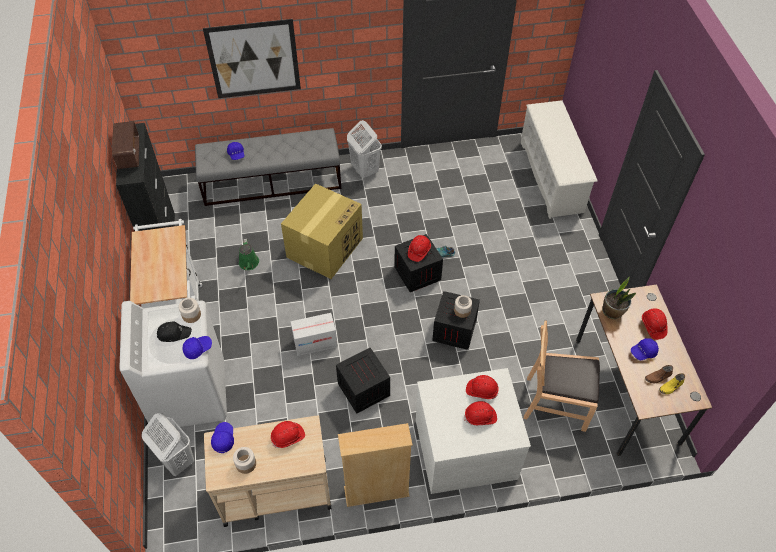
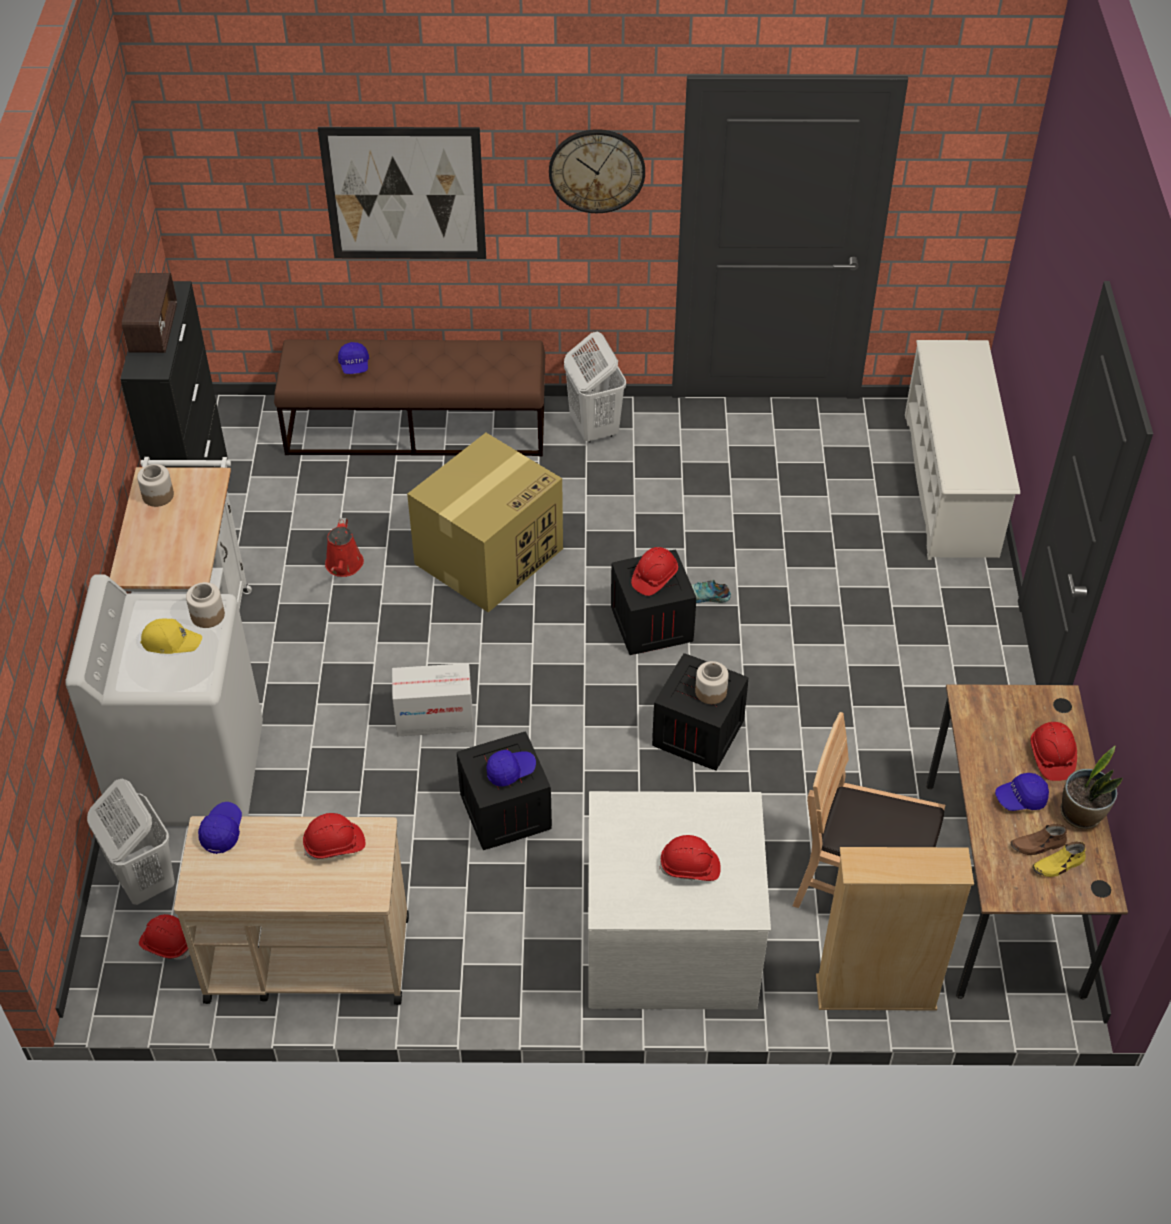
camera: 10 degrees right, 5 degrees down
(174, 333) = (171, 641): black cap -> yellow cap
(198, 349) = (206, 671): blue cap -> blue cap (510, 771)
(245, 464) = (251, 877): jar -> jar (157, 495)
(249, 264) = (343, 566): green watering can -> red watering can
(272, 182) = (417, 428): grey bench -> brown bench
(357, 35) = (597, 170): none -> wall clock
(376, 492) = (489, 989): beige bookcase -> beige bookcase (875, 993)
(481, 390) = (703, 823): red hard hat -> red hard hat (167, 943)
(612, 311) = (981, 721): potted plant -> potted plant (1081, 814)

